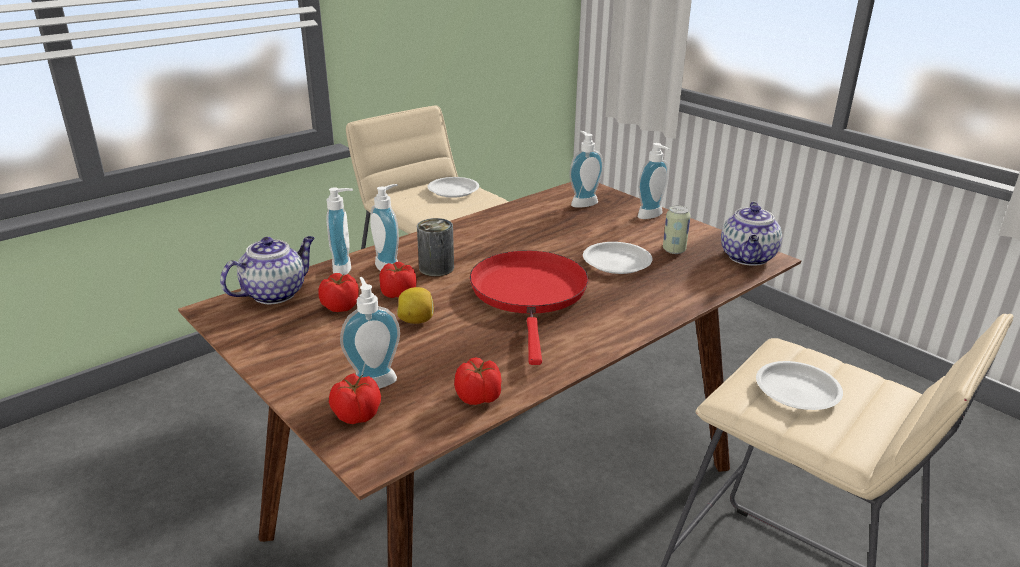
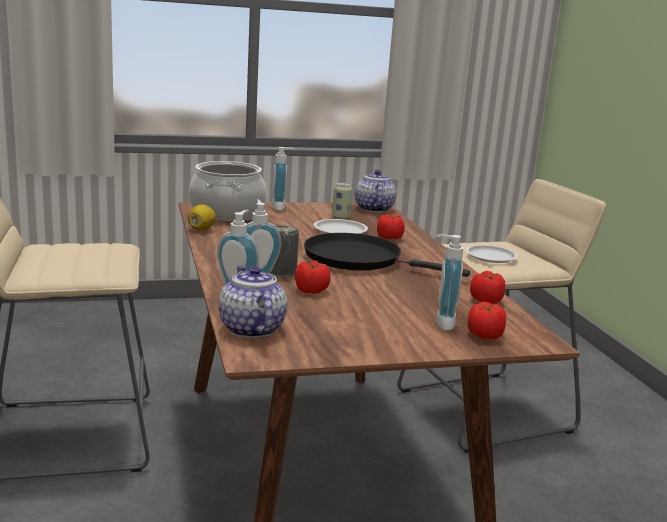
camera: 65 degrees left, 10 degrees down
(341, 306) = (309, 311): tomato -> tomato (389, 237)
(416, 320) = (363, 294): lemon -> lemon (201, 229)
(453, 190) = (66, 251): white plate -> none
(530, 294) = (359, 259): red frying pan -> black frying pan
(582, 203) = (228, 213): soap dispenser -> cooking pot
(748, 258) = (373, 209): teapot -> teapot turned 135 degrees counterclockwise

